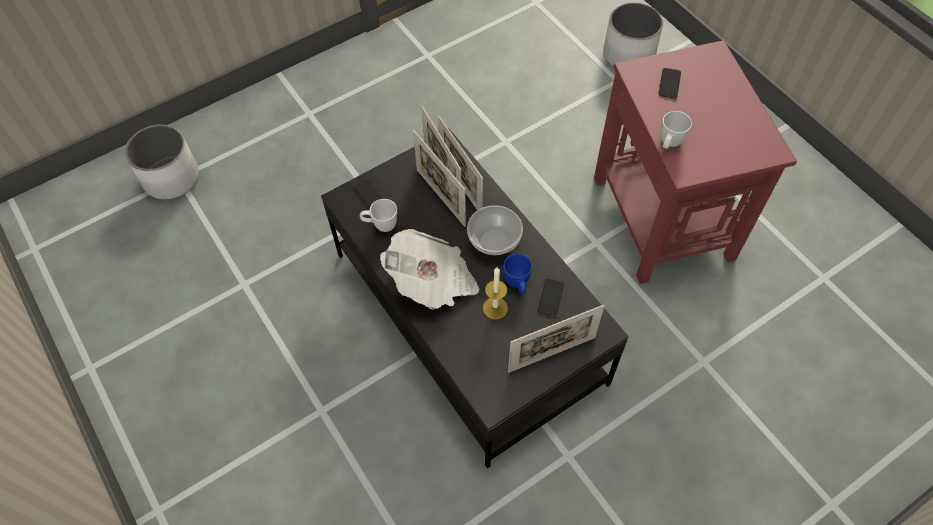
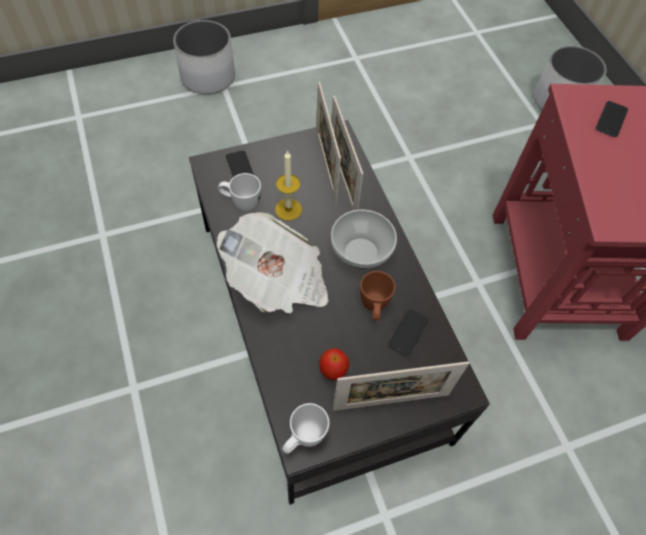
camera: 10 degrees right, 0 degrees up
(171, 178) = (71, 115): white planter -> white planter (207, 77)
(440, 197) = (316, 189): picture frame -> none
(495, 308) = (340, 328): candle -> candle (288, 209)
(500, 343) = (333, 371): none -> apple
(518, 285) = (374, 308): blue mug -> brown mug
(669, 144) = (596, 187): white mug -> white mug (303, 439)

